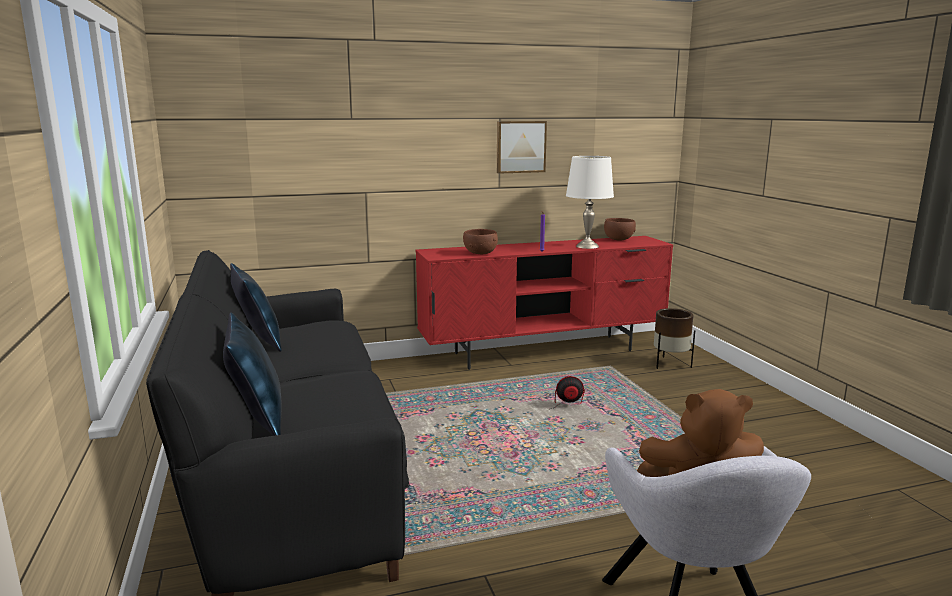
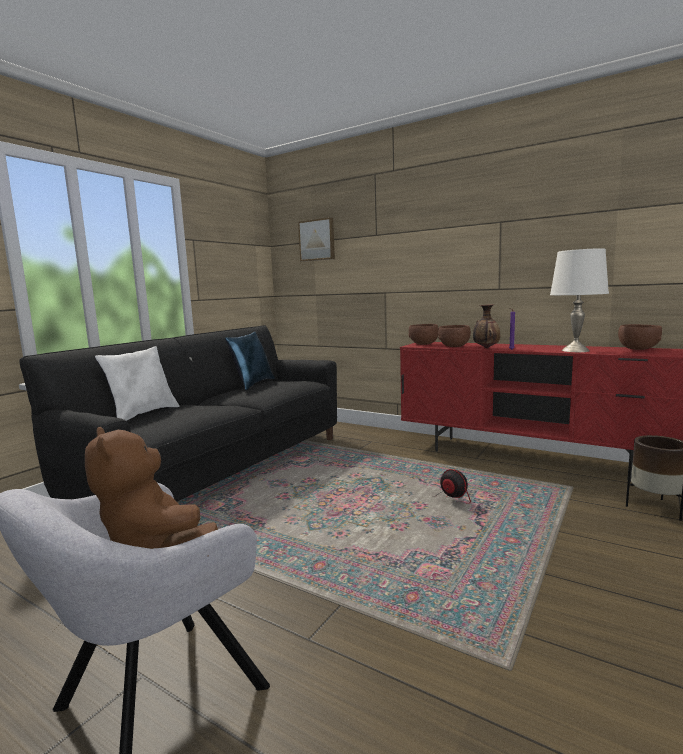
camera: 50 degrees right, 5 degrees down
(257, 420) = (143, 414): blue pillow -> white pillow
(439, 253) = (424, 344): none -> brown bowl
(514, 251) = (486, 348): none -> vase
(520, 147) = (521, 248): picture -> picture (317, 240)

